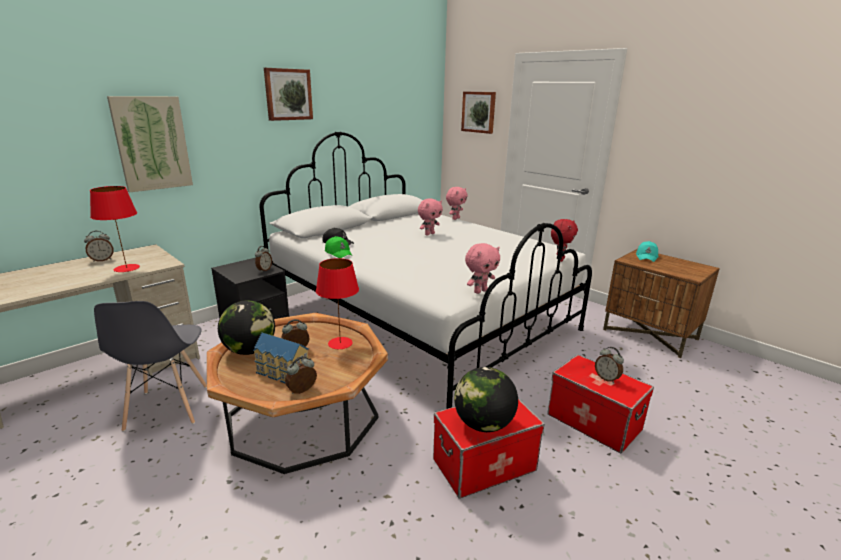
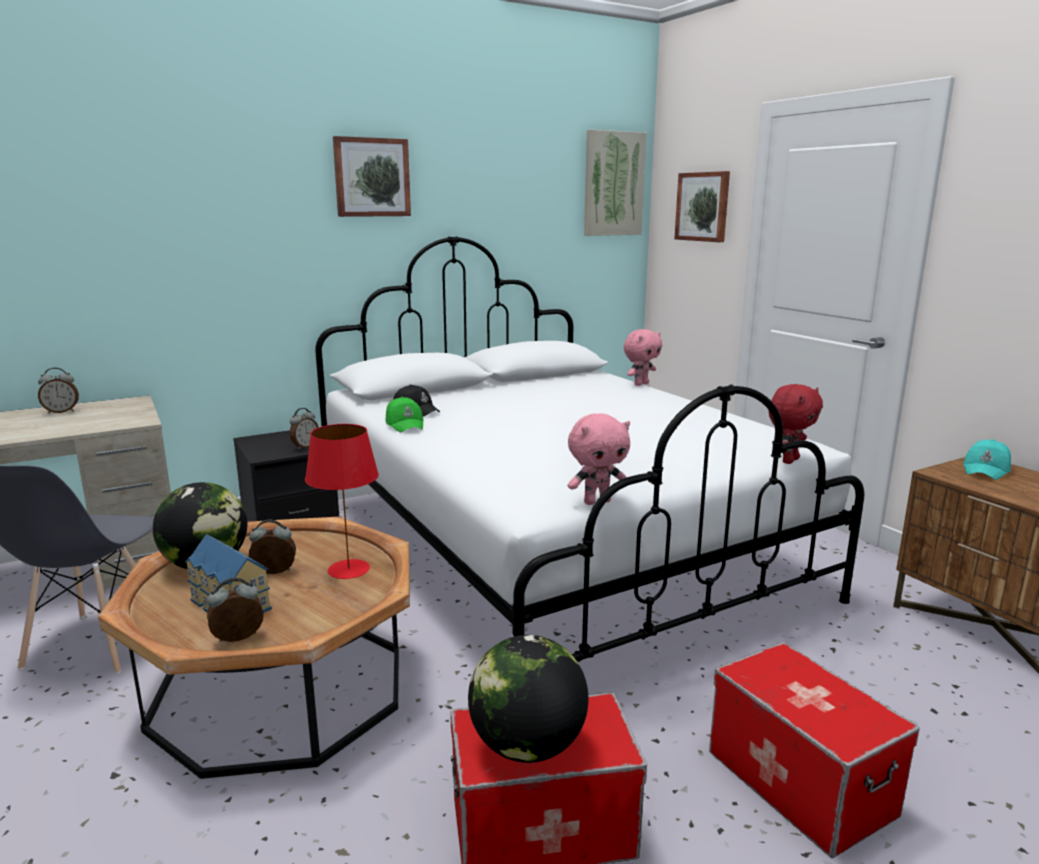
camera: 15 degrees right, 5 degrees down
(127, 268) = (82, 424): red table lamp -> none
(152, 143) = (154, 246): picture -> picture (613, 184)
(429, 234) = (576, 405): pink plush toy -> none
(607, 378) = (822, 696): alarm clock -> none

